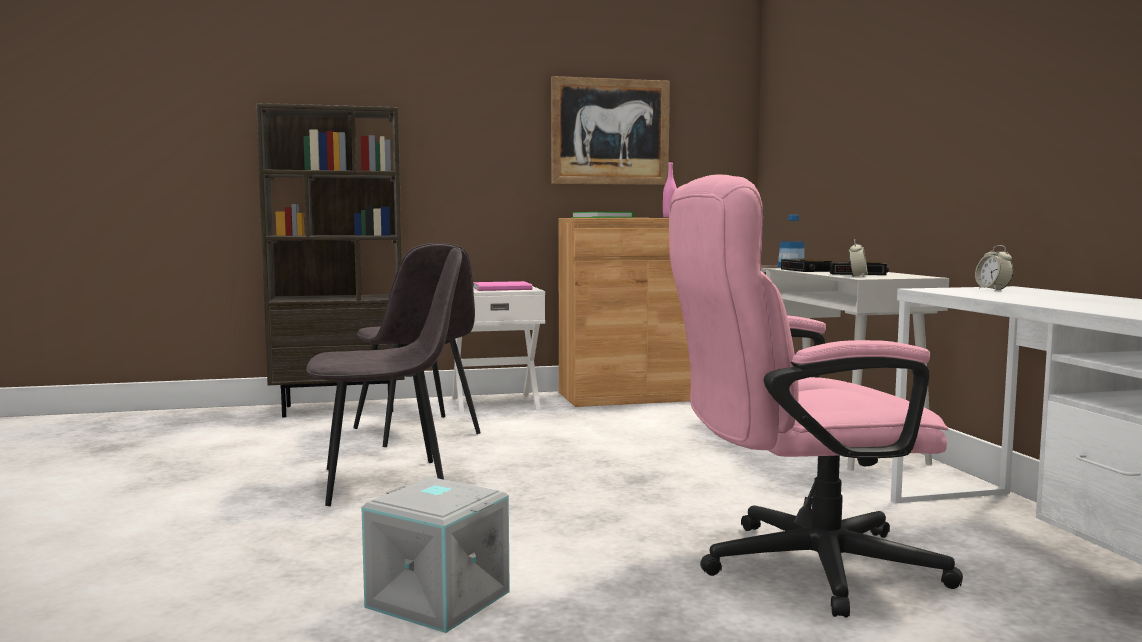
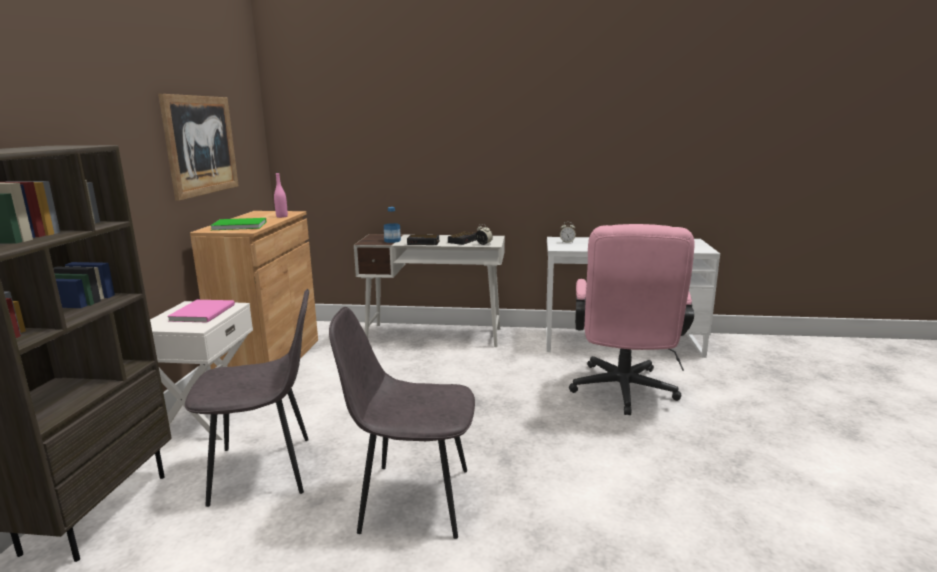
camera: 70 degrees left, 10 degrees up
(388, 482) = (412, 499): grey chair -> grey chair turned 90 degrees counterclockwise
(436, 600) = (652, 501): grey storage box -> none

